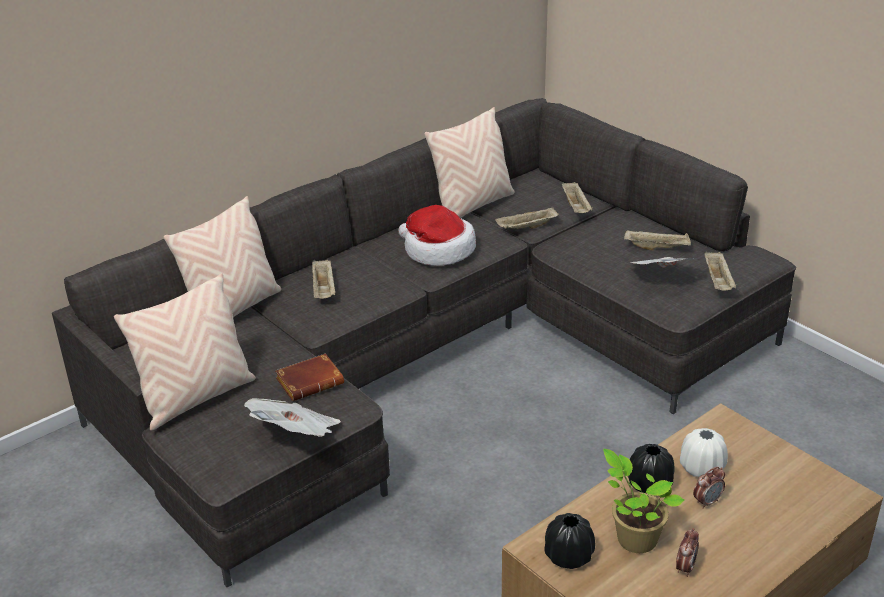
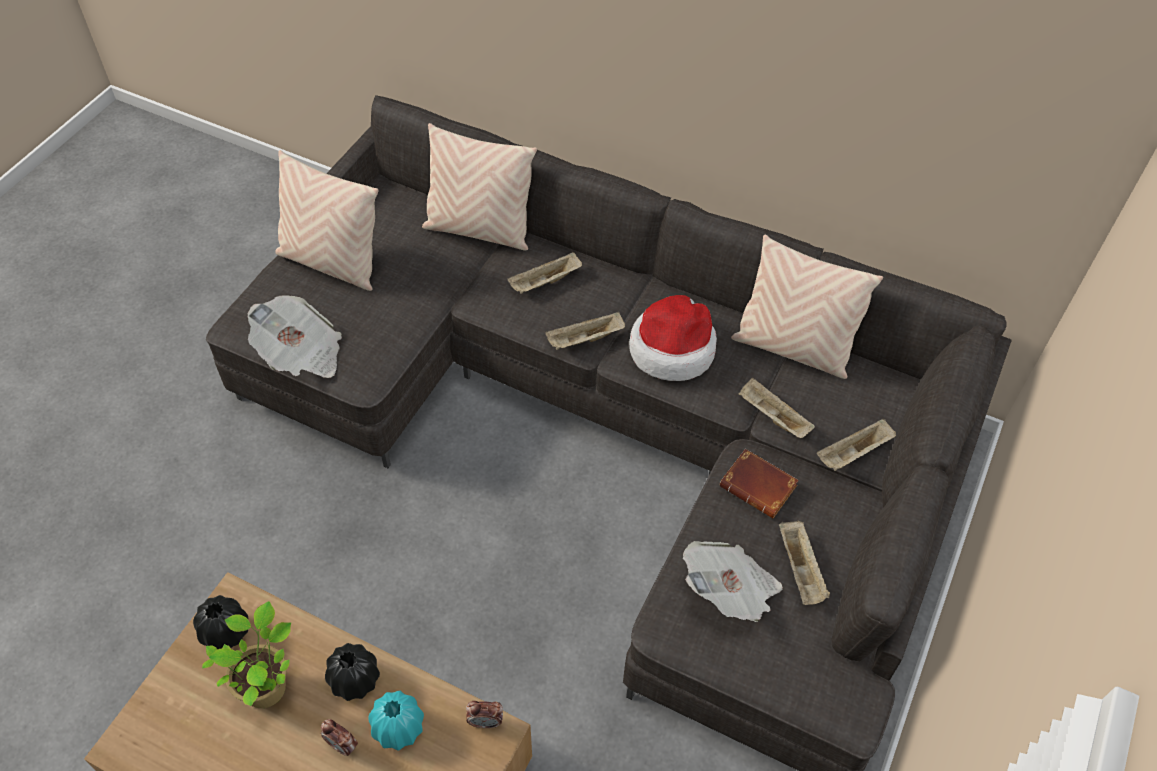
camera: 65 degrees right, 20 degrees up
(311, 381) = (386, 332): brown book -> brown book (760, 487)
(685, 568) = (234, 744): alarm clock -> alarm clock (486, 722)
(701, 468) = (398, 727): white vase -> turquoise vase
(718, 282) = (753, 661): beige tray -> beige tray (584, 340)

